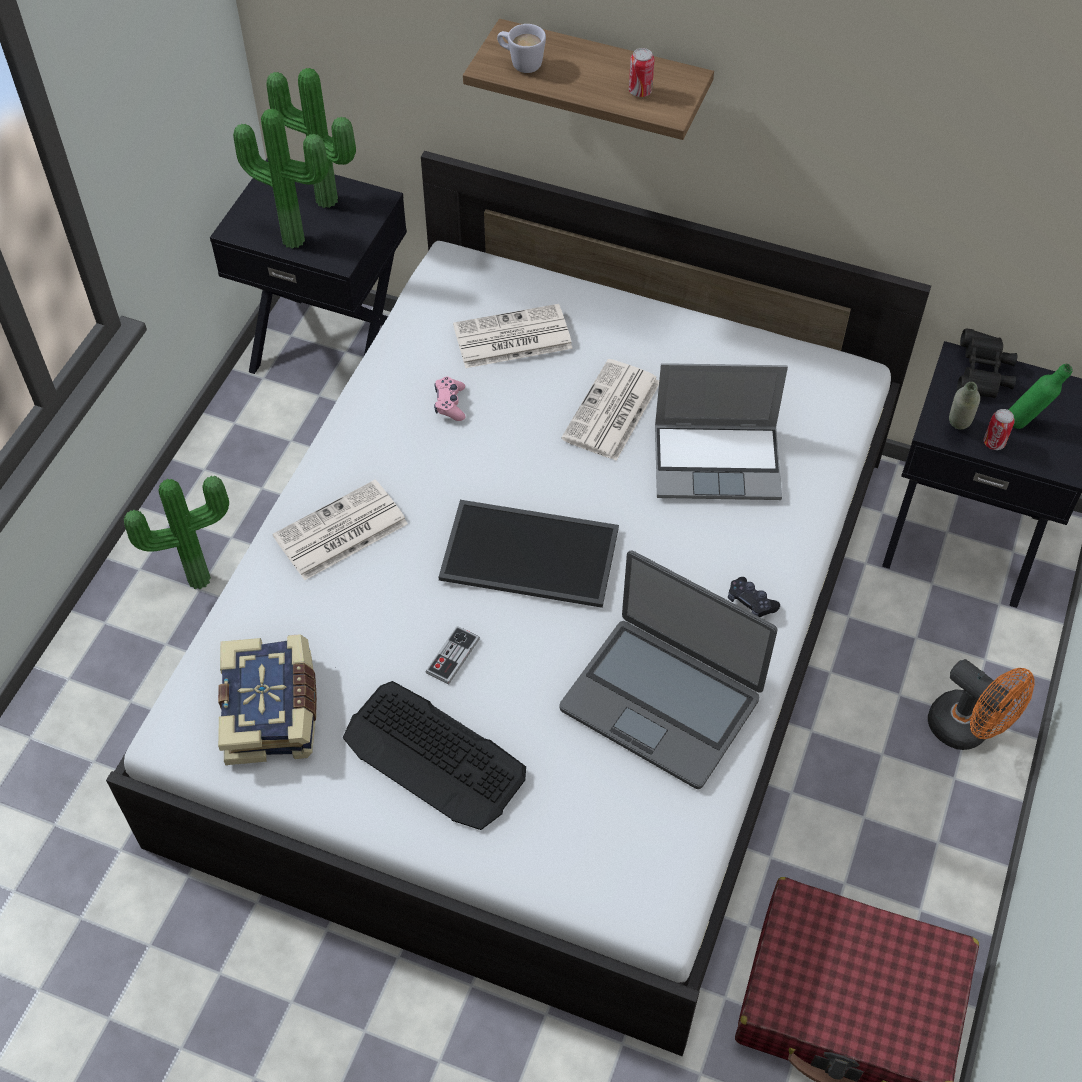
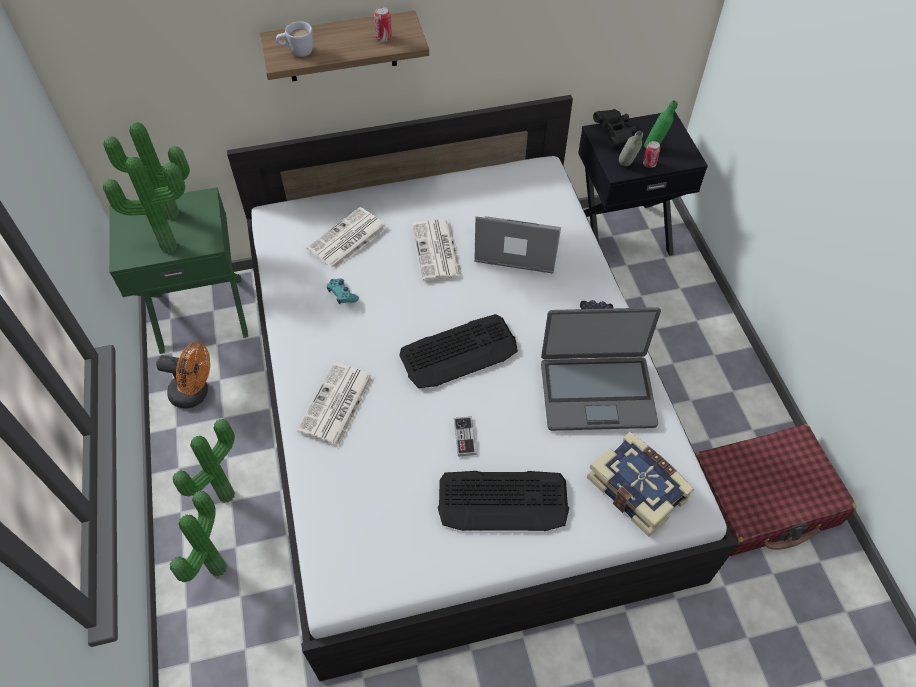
camera: 35 degrees left, 0 degrees up
(128, 653) = (215, 568): none -> potted plant
(272, 710) = (385, 536): book -> book (638, 488)
(330, 346) = (201, 312): black nightstand -> green nightstand
(450, 403) = (342, 294): pink game controller -> turquoise game controller
(532, 552) = (459, 352): tray -> keyboard
(718, 462) = (516, 248): laptop -> laptop turned 135 degrees counterclockwise
(968, 730) = (701, 327): orange fan -> orange fan (195, 393)

